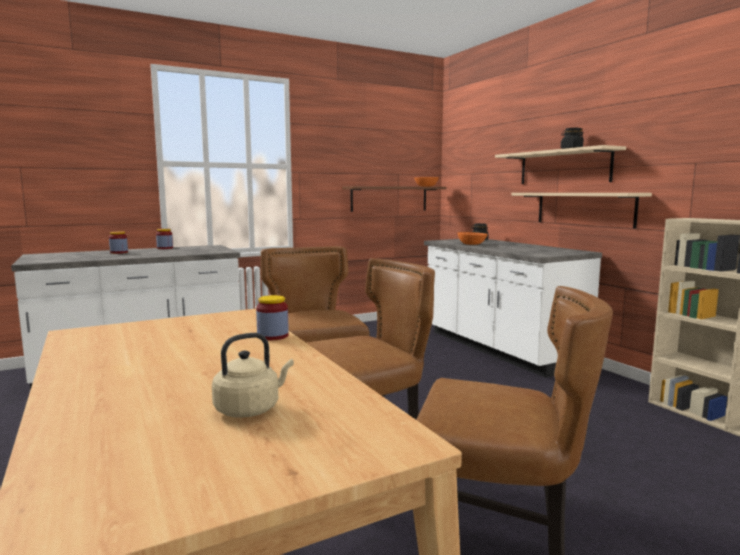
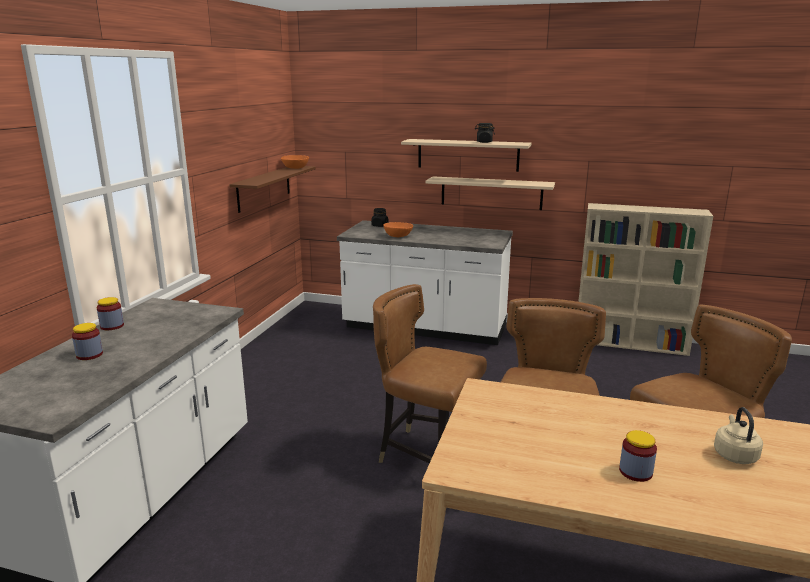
camera: 45 degrees left, 10 degrees up
(273, 336) = (573, 400): jar -> jar (635, 472)

